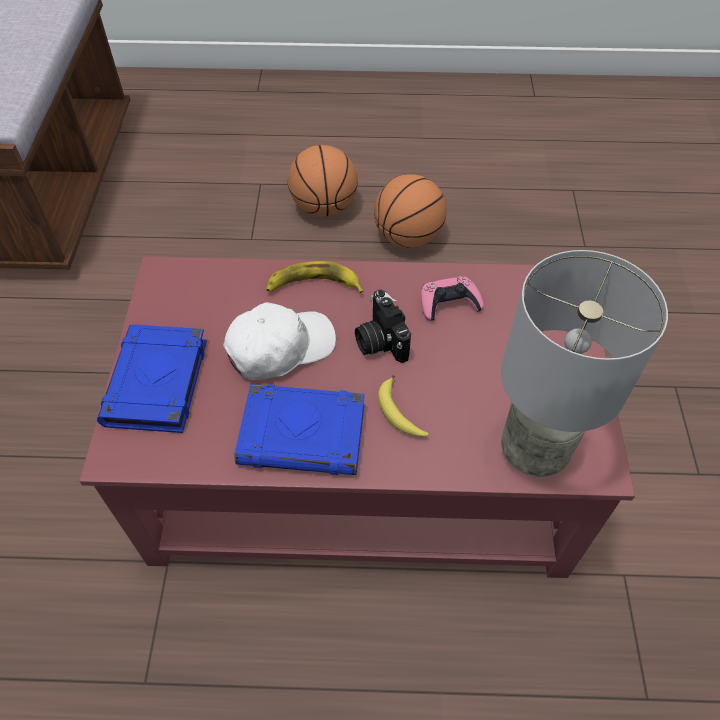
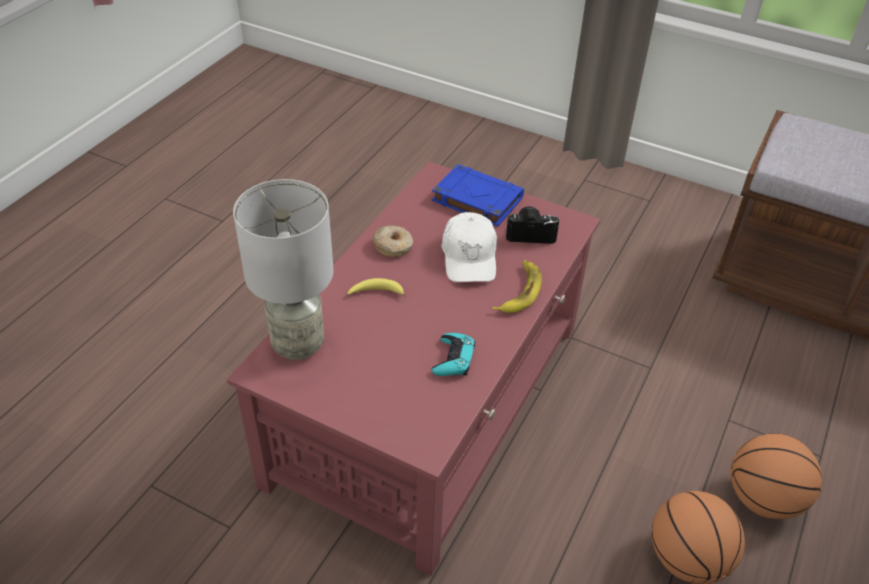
camera: 115 degrees right, 10 degrees down
(304, 434) = (393, 246): blue book -> donut
(379, 341) = (443, 306): camera -> camera (530, 234)
(449, 303) = (453, 359): pink game controller -> turquoise game controller

